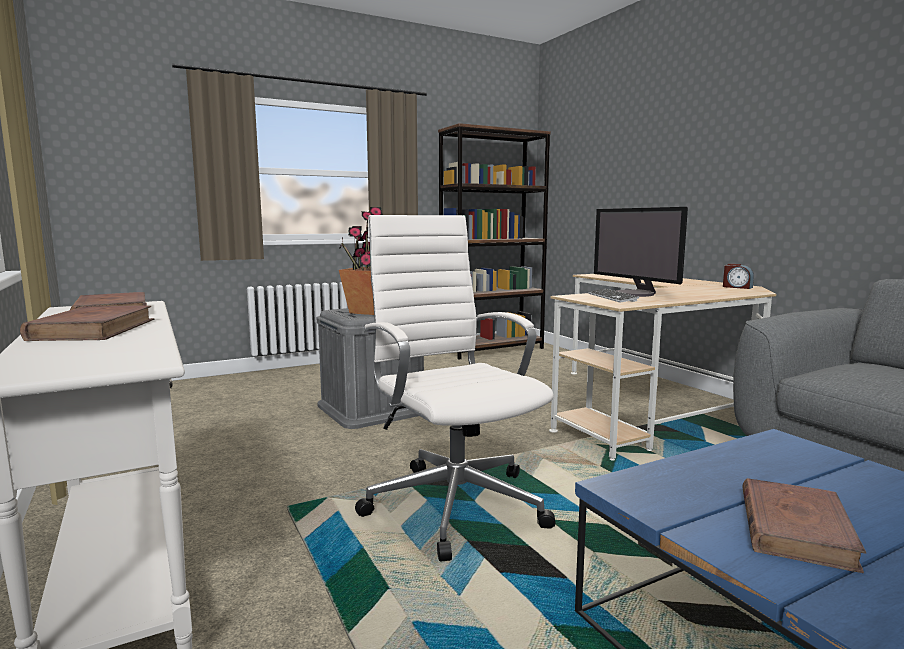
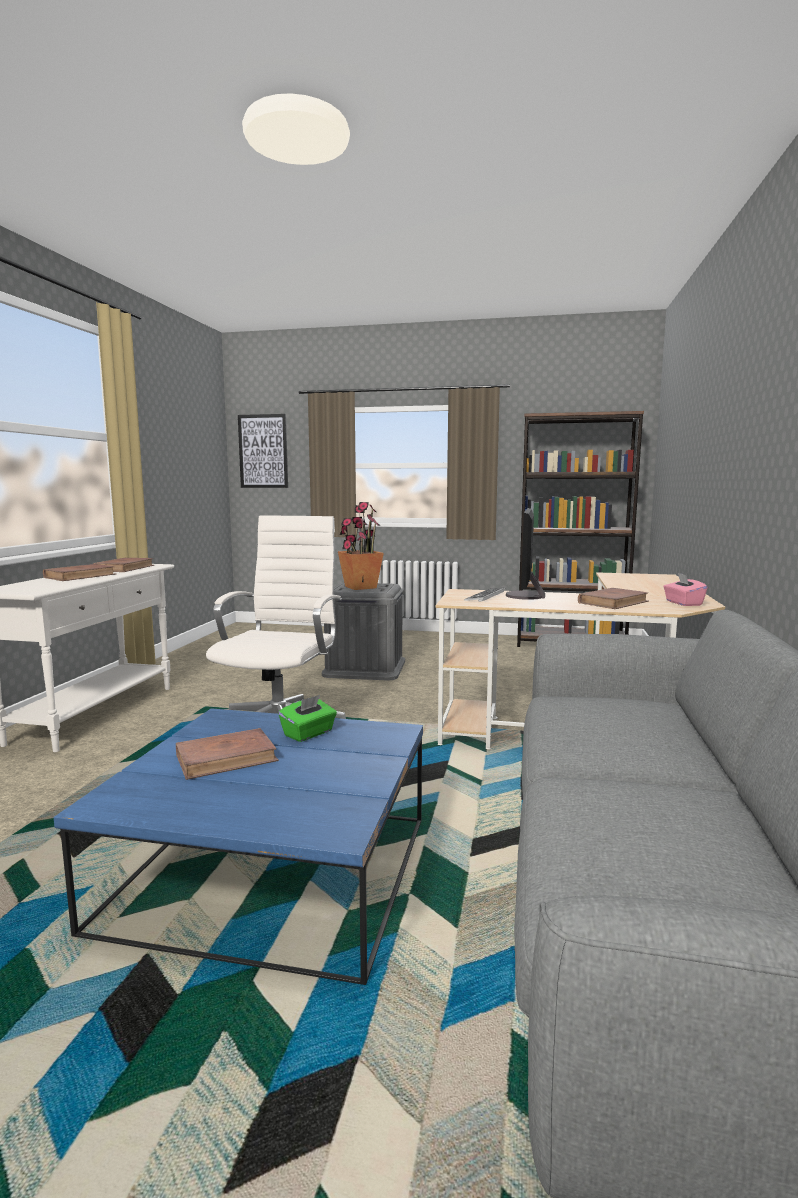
camera: 40 degrees right, 0 degrees up
(109, 143) = (263, 451): none -> picture
(705, 291) = (613, 602): none -> brown book
(737, 287) = (683, 603): alarm clock -> pink tissue box
(748, 470) = (308, 733): none -> green tissue box

